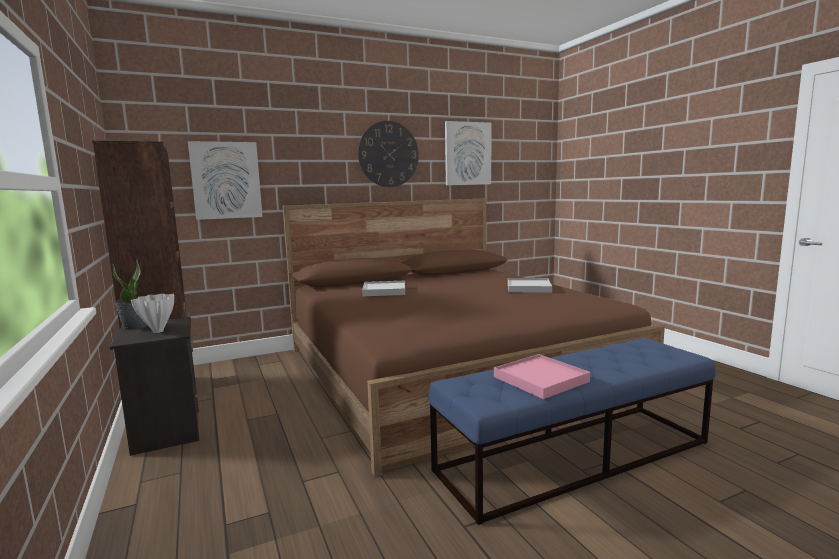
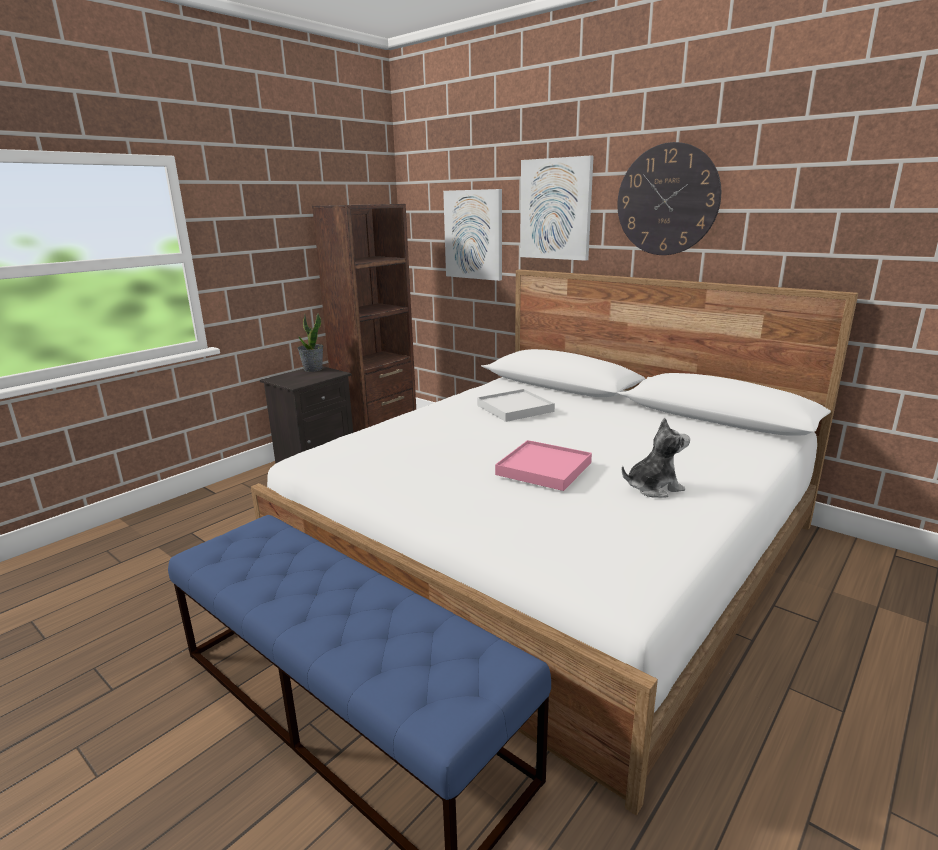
camera: 65 degrees right, 10 degrees up
(158, 331) = (301, 378): white vase -> none
(449, 369) = (552, 549): brown bed -> white bed
(467, 153) = (838, 195): picture -> picture (555, 209)
(528, 288) = (653, 487): white tray -> plush toy
(540, 379) = (281, 576): pink tray -> pink tray (543, 468)

